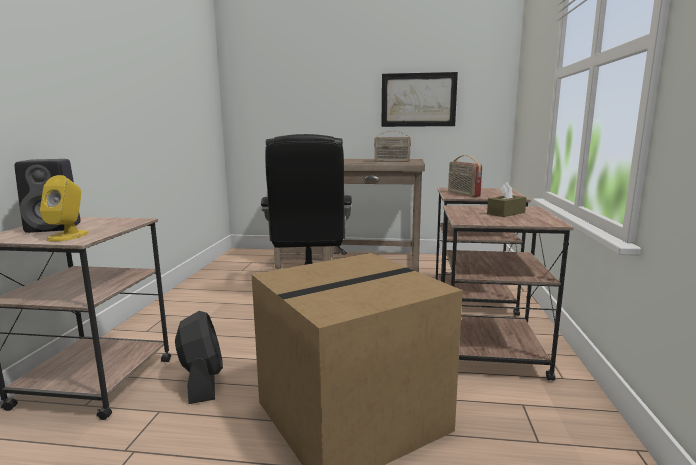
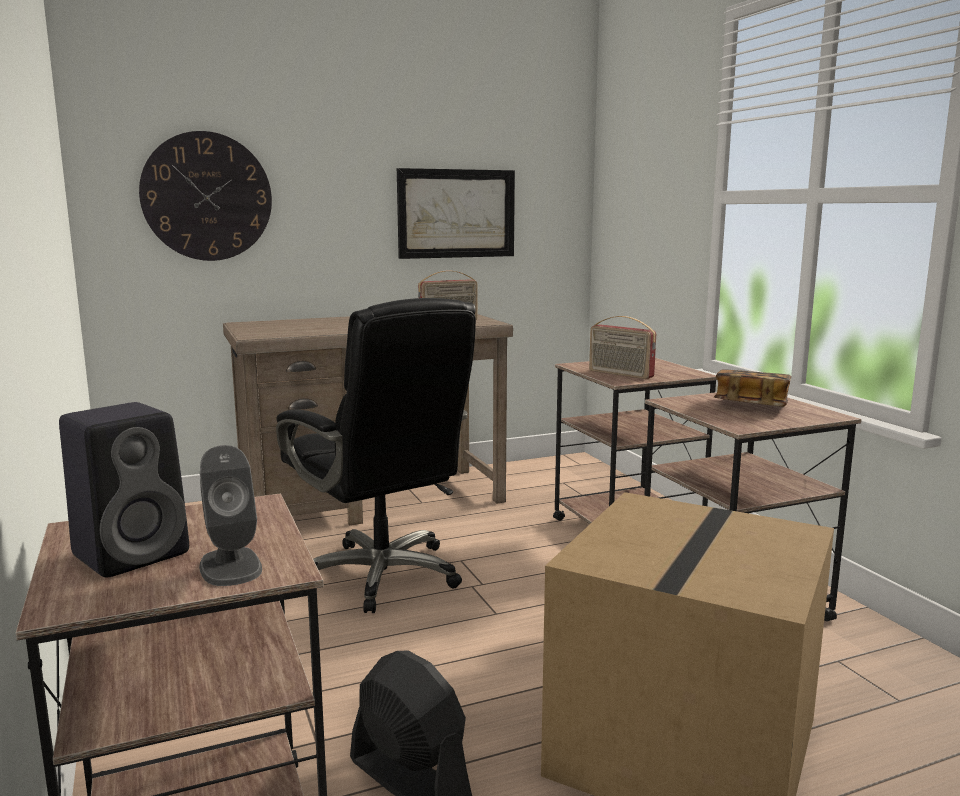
camera: 30 degrees left, 0 degrees up
(68, 236) = (230, 566): yellow speaker -> grey speaker
(281, 93) = (207, 197): none -> wall clock
(506, 213) = (751, 405): brown tissue box -> book

